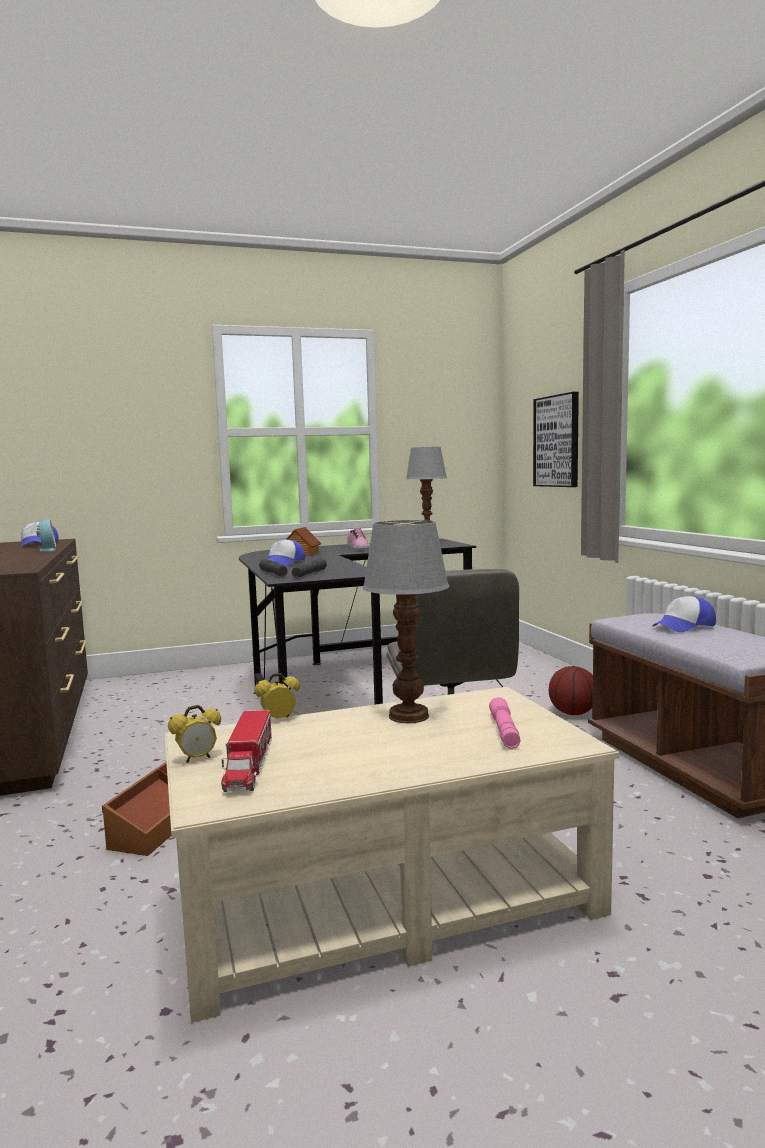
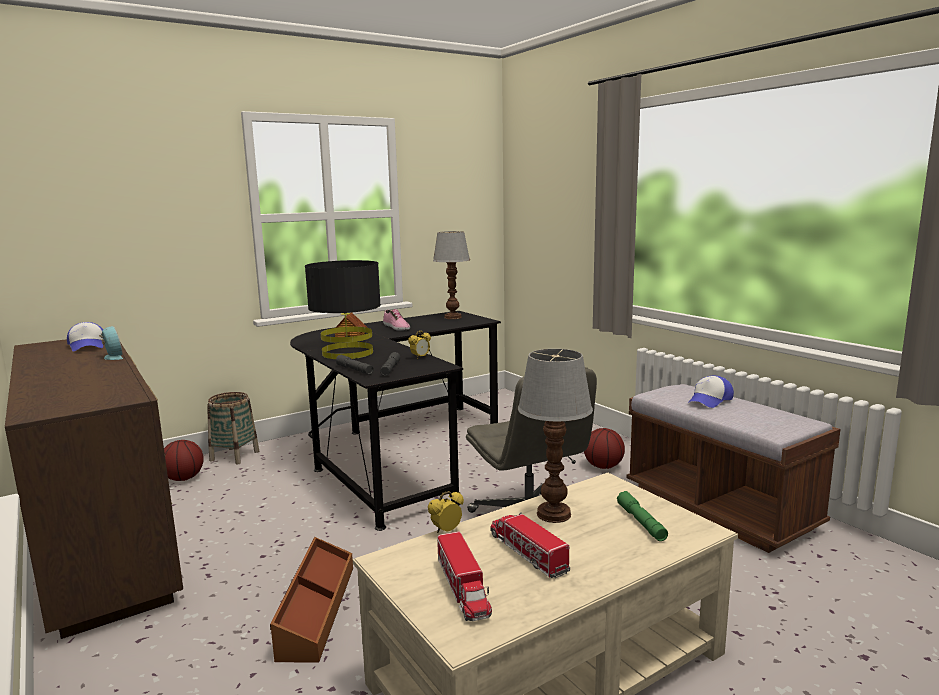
camera: 15 degrees left, 5 degrees up
(129, 690) = (184, 479): none -> basketball
(187, 675) = (234, 456): none -> basket
(197, 759) = (410, 586): alarm clock -> alarm clock (420, 358)
(284, 563) = (348, 353): cap -> black table lamp
(346, 744) = (527, 553): none -> toy truck
(504, 731) = (641, 522): pink flashlight -> green flashlight
(557, 441) = (563, 226): picture -> none

